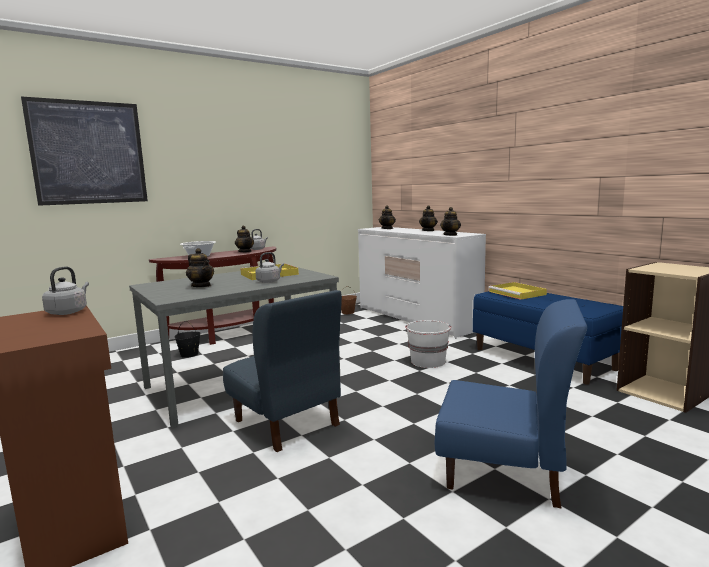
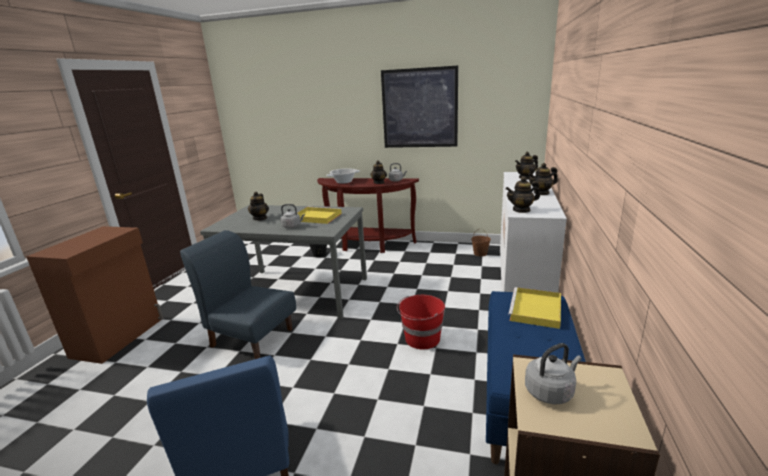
camera: 50 degrees right, 10 degrees up
(68, 312) = (117, 232): grey kettle -> grey kettle (550, 391)
(88, 153) = (283, 99): picture -> picture (419, 108)
(286, 423) = (252, 337): blue chair -> blue chair turned 105 degrees clockwise
(428, 362) = (422, 339): white bucket -> red bucket

